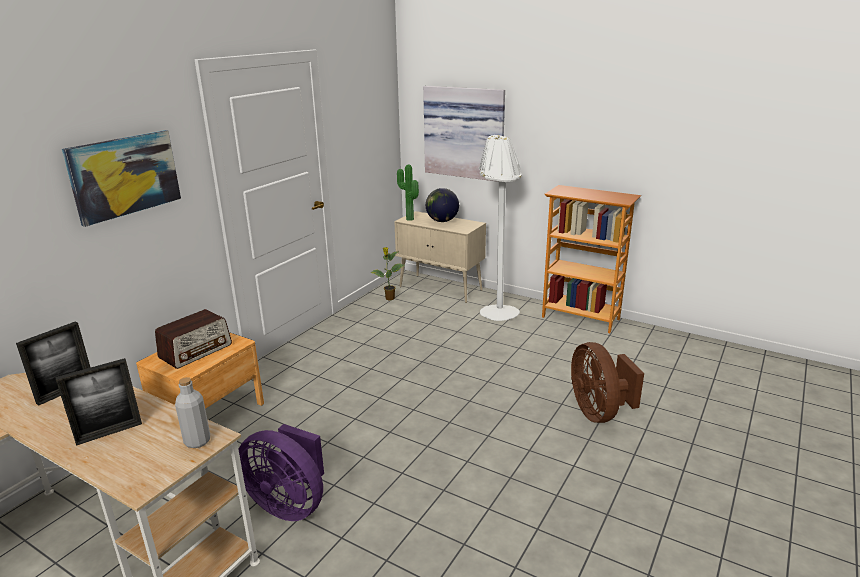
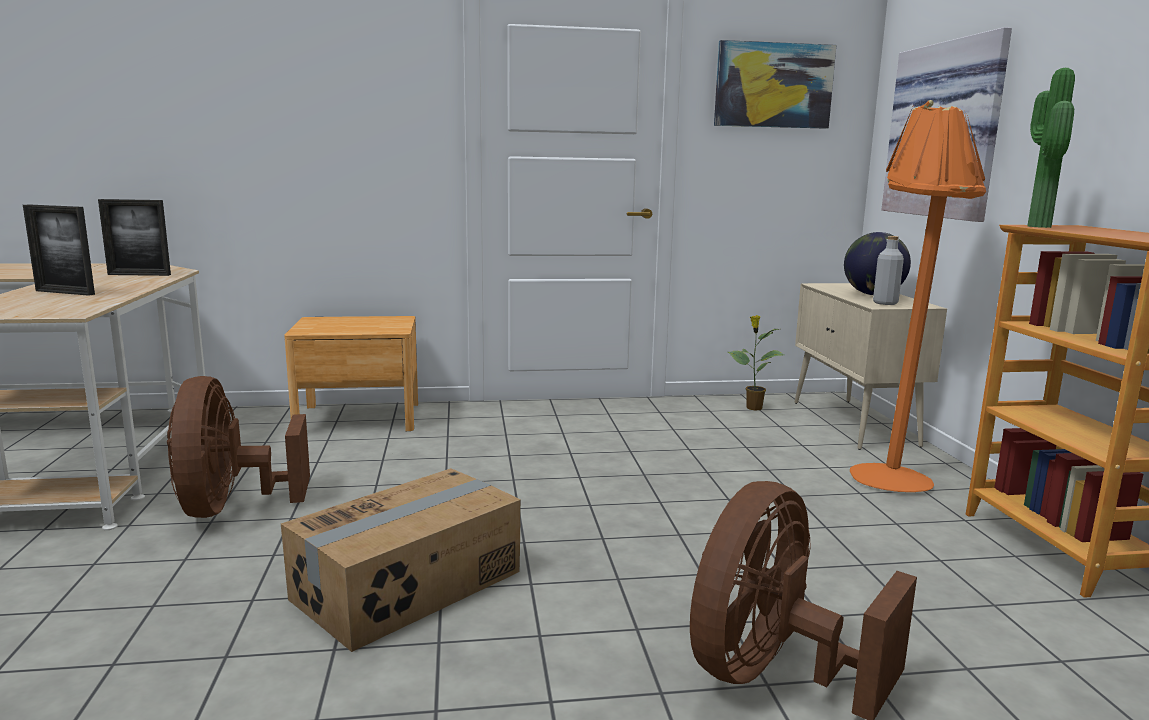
camera: 50 degrees right, 10 degrees down
(125, 175) = (335, 90): picture -> picture (773, 85)
(196, 351) = (353, 324): radio -> none
(197, 441) = (60, 311): grey bottle -> grey bottle (885, 303)
(289, 504) = (231, 507): purple fan -> brown fan
(408, 219) = (825, 285): potted plant -> potted plant (1034, 226)
(455, 469) = (409, 586): none -> cardboard box
(497, 309) = (898, 474): white floor lamp -> orange floor lamp

